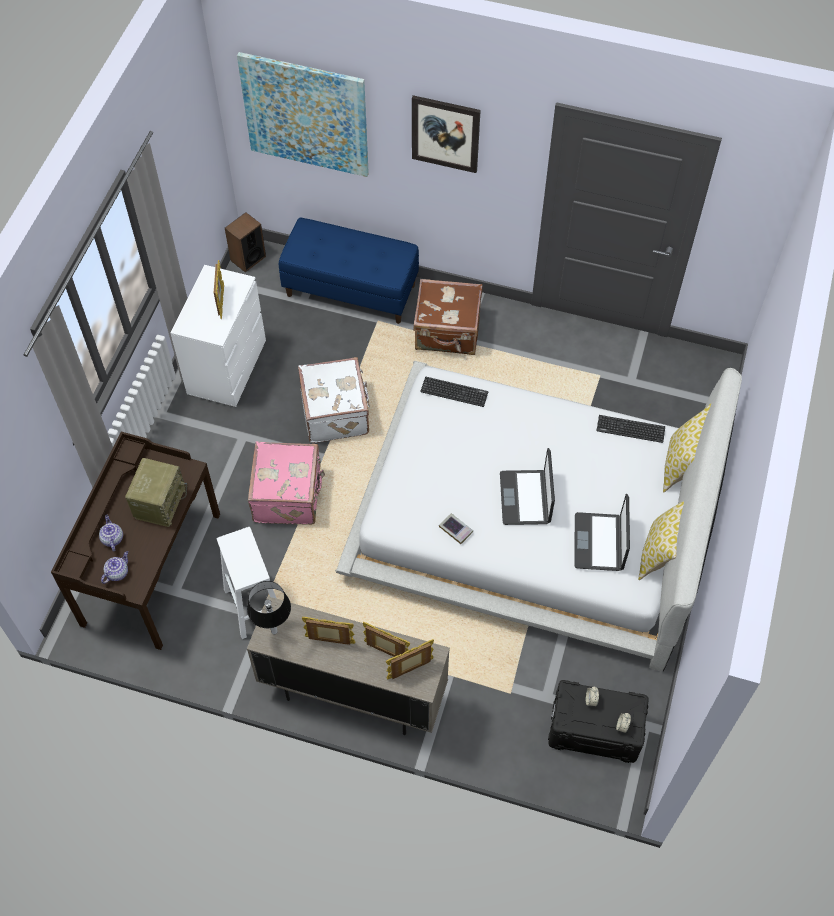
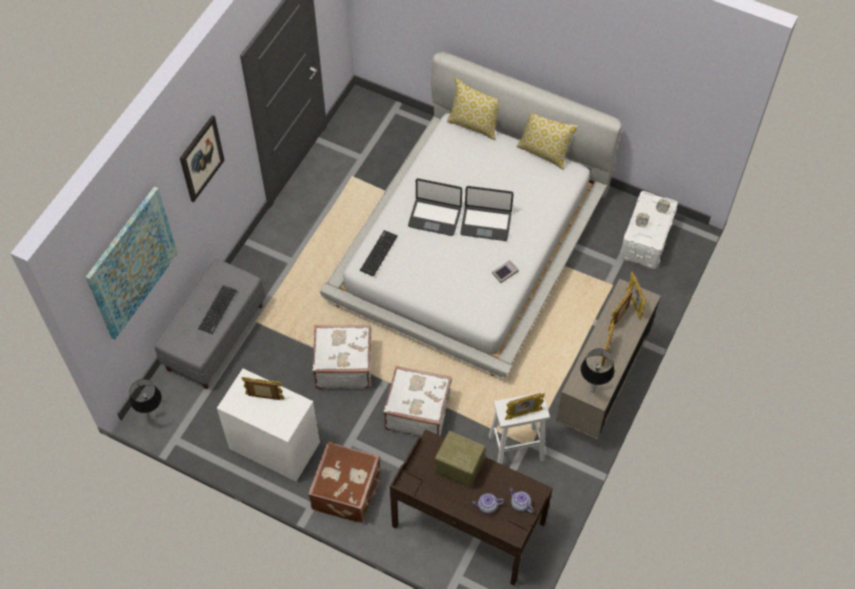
camera: 80 degrees left, 0 degrees up
(235, 560) = (523, 414): none -> picture frame
(248, 258) = (152, 417): speaker -> table lamp
(289, 495) = (417, 411): pink suitcase -> white suitcase
(351, 290) = (215, 337): blue bench -> grey bench
(448, 332) = (282, 271): brown suitcase -> brown suitcase (348, 491)
(594, 731) = (646, 240): black storage box -> white storage box
(599, 542) = (531, 185): laptop -> laptop (435, 217)
(630, 429) = (438, 147): keyboard -> keyboard (217, 309)

